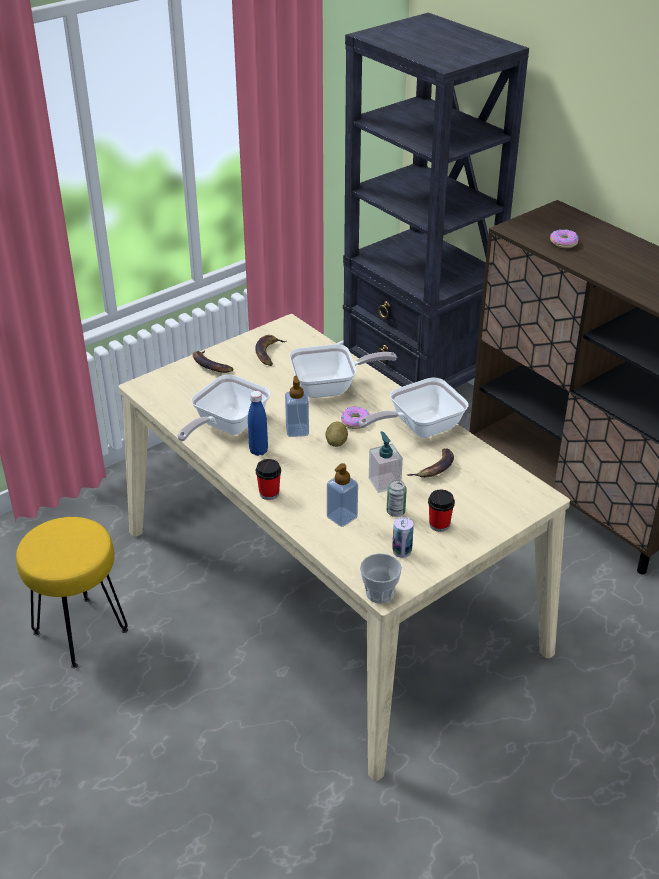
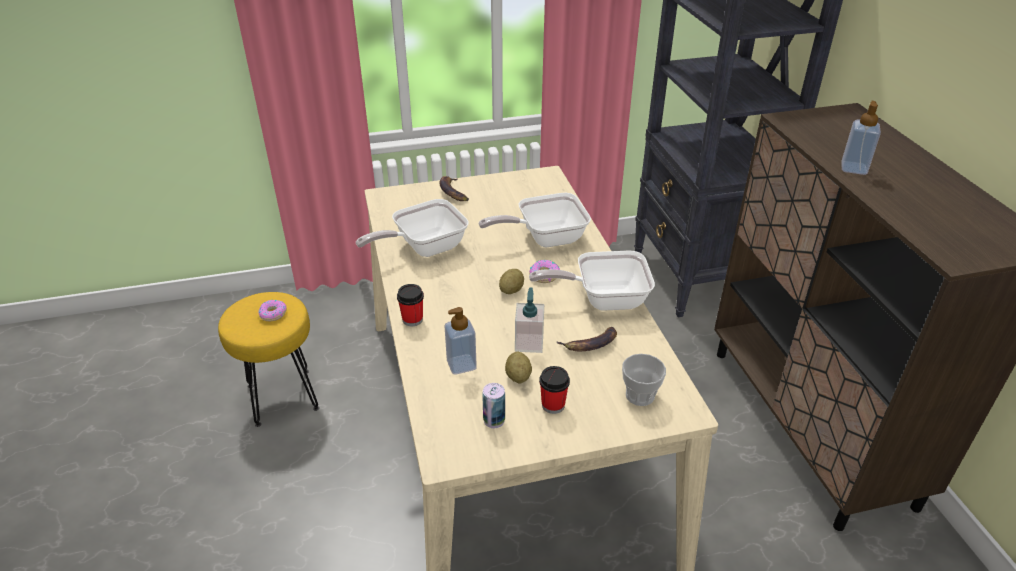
camera: 25 degrees right, 0 degrees up
(258, 451) = (434, 277): blue bottle -> none
(268, 353) = (511, 194): banana -> none
(297, 430) = (483, 269): soap dispenser -> soap dispenser (853, 168)
(331, 388) = (544, 238): frying pan -> frying pan turned 150 degrees clockwise
(379, 593) = (438, 458): cup -> cup (640, 395)
(395, 512) = (518, 376): can -> potato
(563, 243) = (835, 143): donut -> donut (273, 314)

